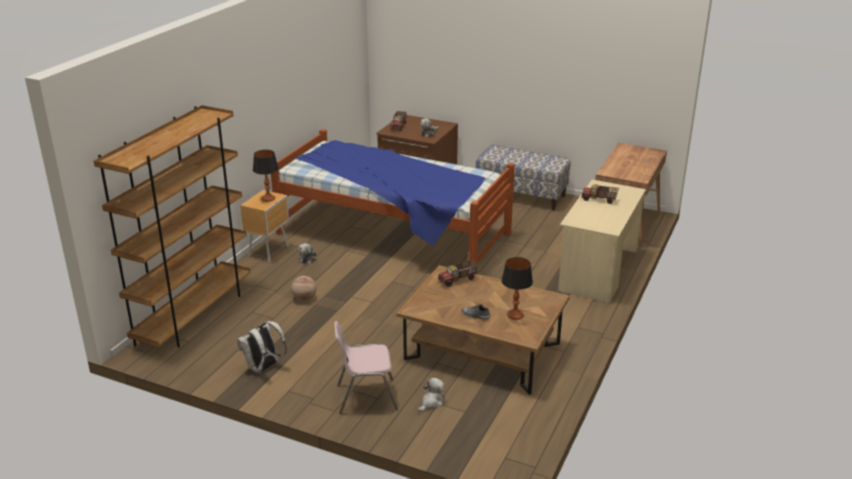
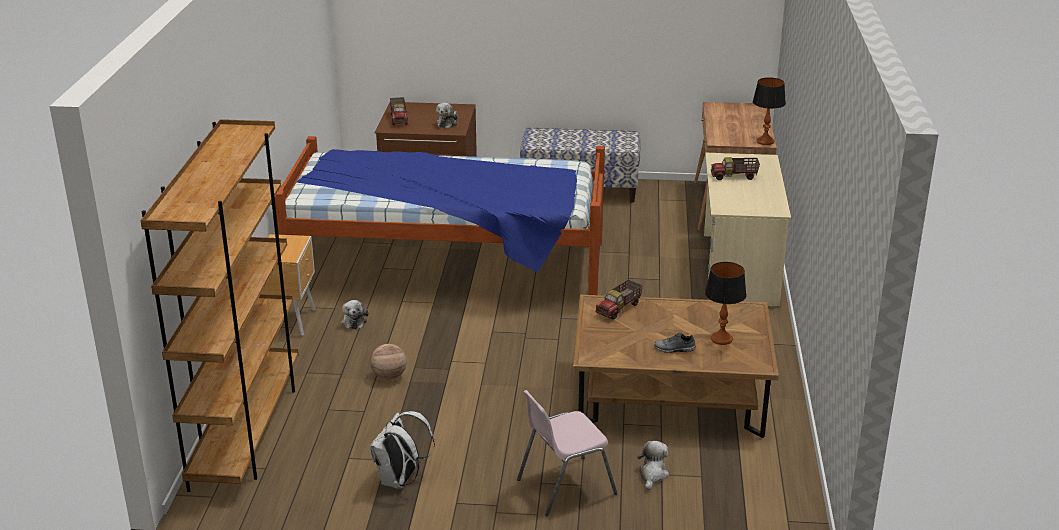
camera: 20 degrees left, 0 degrees up
(268, 198) = (289, 245): table lamp -> table lamp (765, 141)

